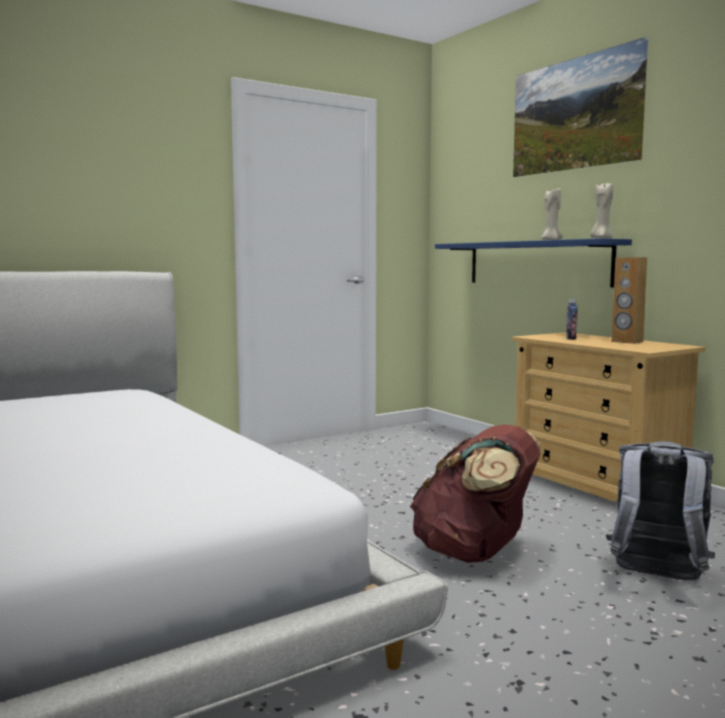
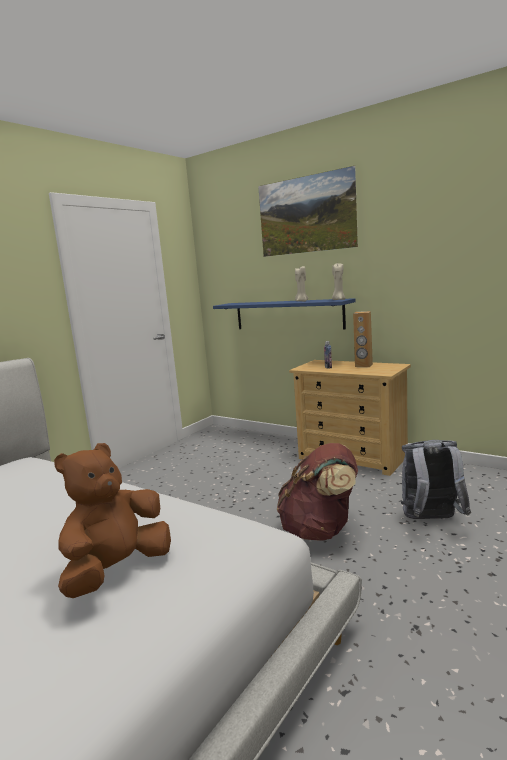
camera: 20 degrees left, 5 degrees up
(115, 474) = (117, 570): none -> brown plush toy

